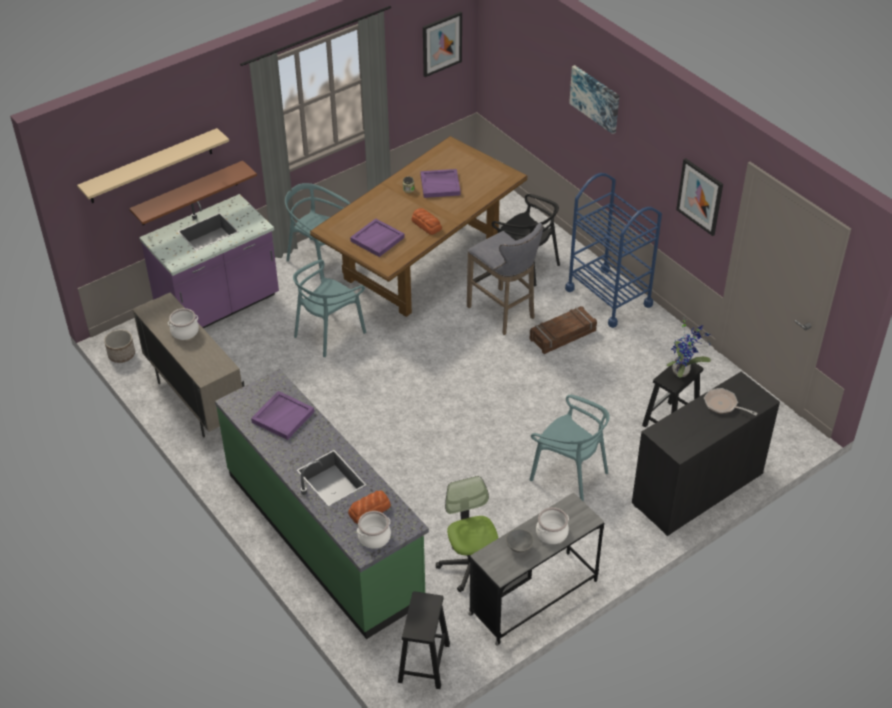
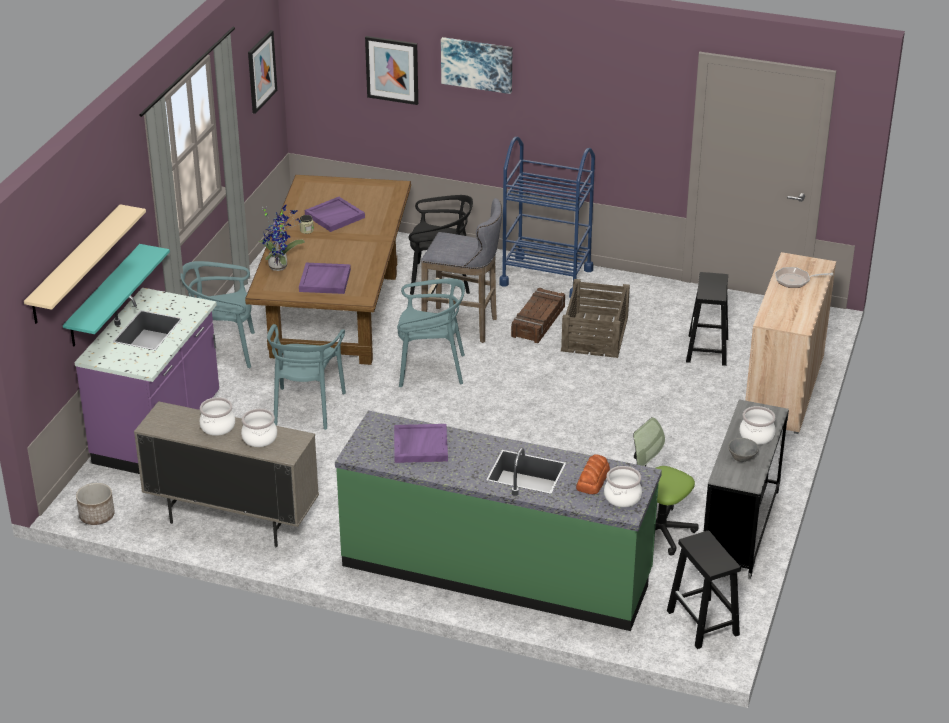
camera: 35 degrees left, 10 degrees down
(188, 194) = (104, 296): brown shelf -> turquoise shelf
(201, 354) = (260, 438): none -> cooking pot
(426, 224) = (359, 252): bread -> none
(569, 474) = (665, 424): turquoise chair -> turquoise chair (430, 369)
(596, 366) = (595, 334): none -> crate
(683, 371) = (714, 283): potted plant -> potted plant (280, 265)
(697, 489) = (783, 389): black cabinet -> beige cabinet
(700, 196) = (640, 116): picture -> picture (392, 70)

